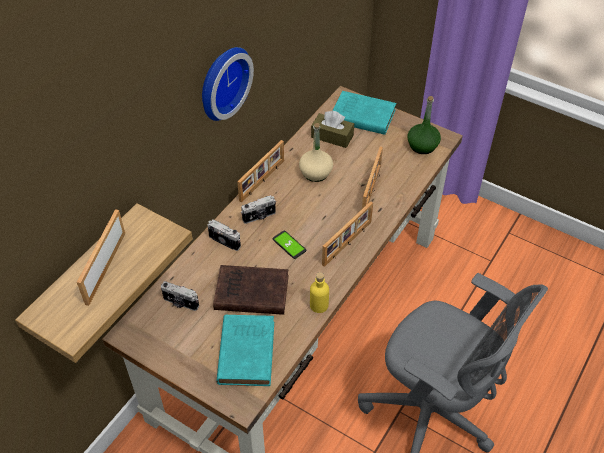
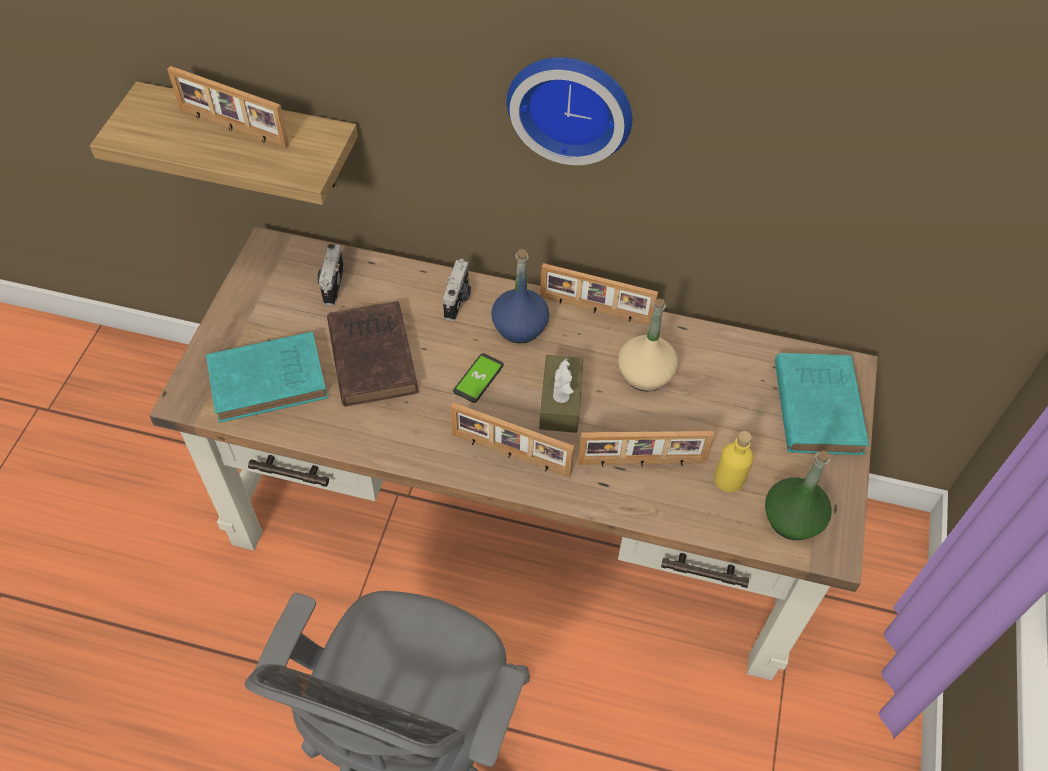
camera: 70 degrees right, 5 degrees up
(104, 267) = (232, 128): picture frame -> picture frame turned 150 degrees counterclockwise
(259, 217) = (520, 327): camera -> blue bottle
(319, 305) = (375, 446): yellow bottle -> yellow bottle (729, 479)
(332, 136) = (741, 375): brown tissue box -> brown tissue box (560, 402)

